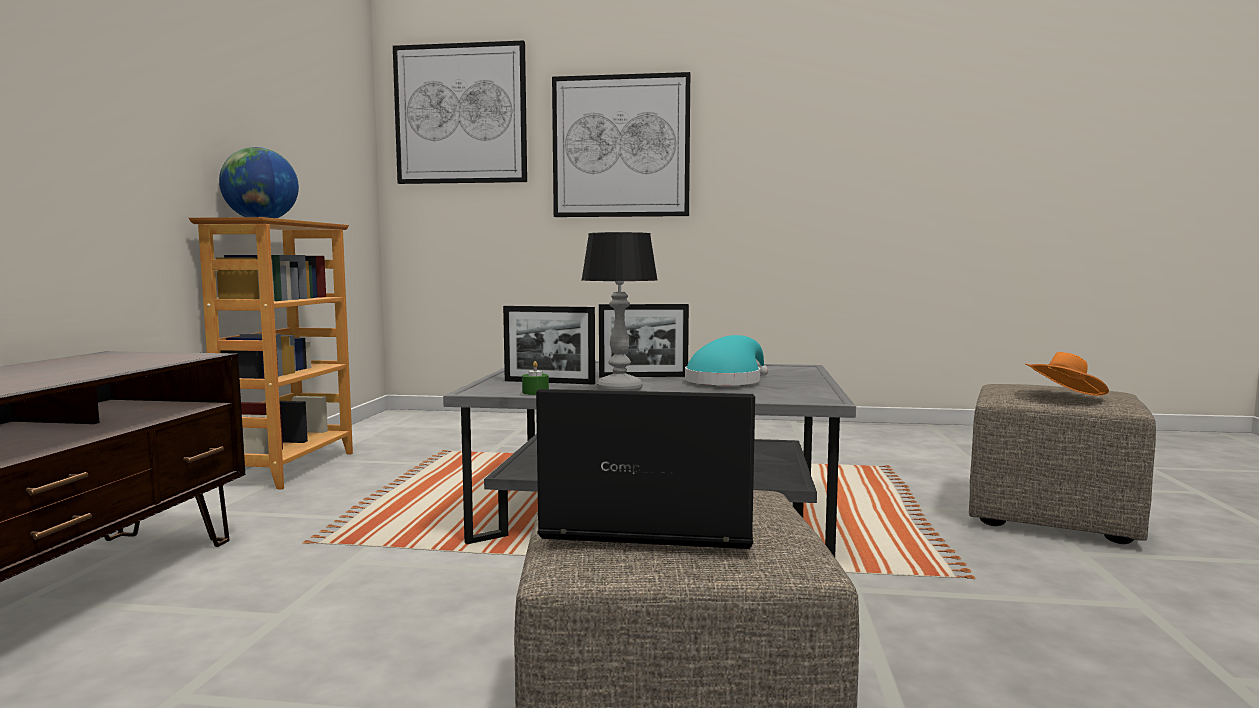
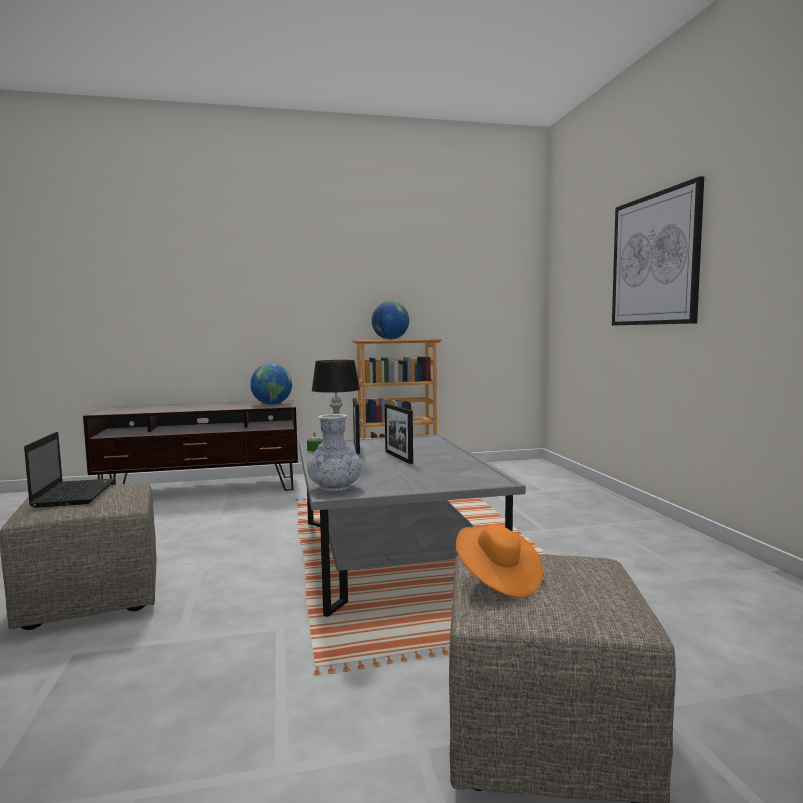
camera: 70 degrees right, 0 degrees up
(144, 358) = (272, 404): none -> globe
(461, 114) = (576, 248): picture -> none
(726, 381) = (394, 472): turquoise hat -> none
(794, 396) = (335, 487): none -> vase

